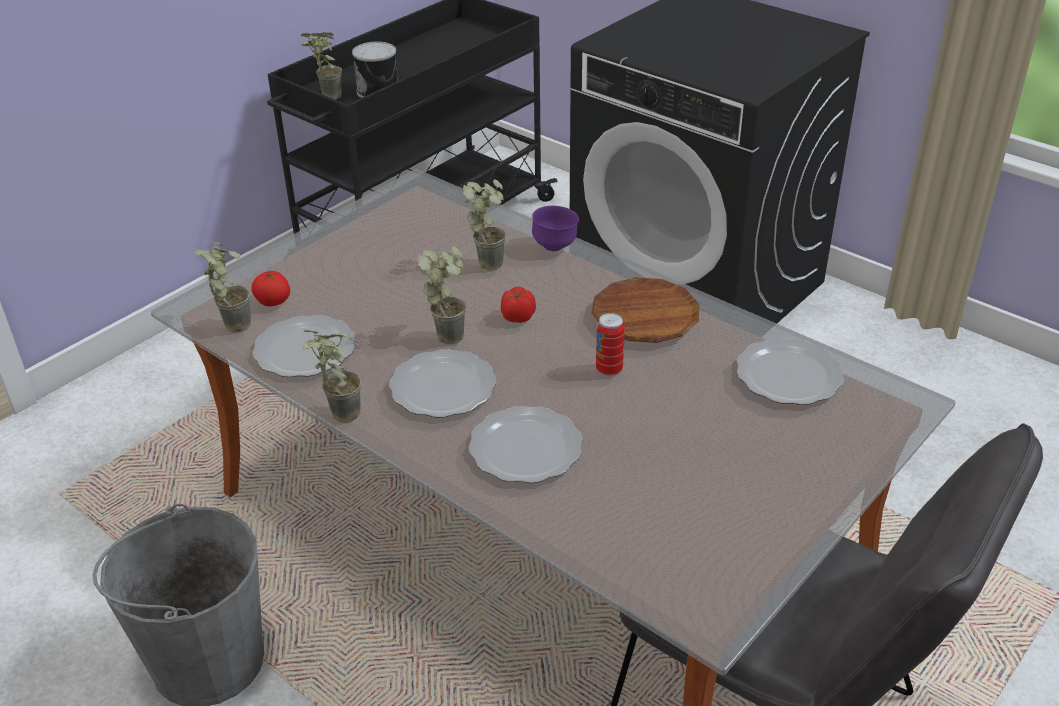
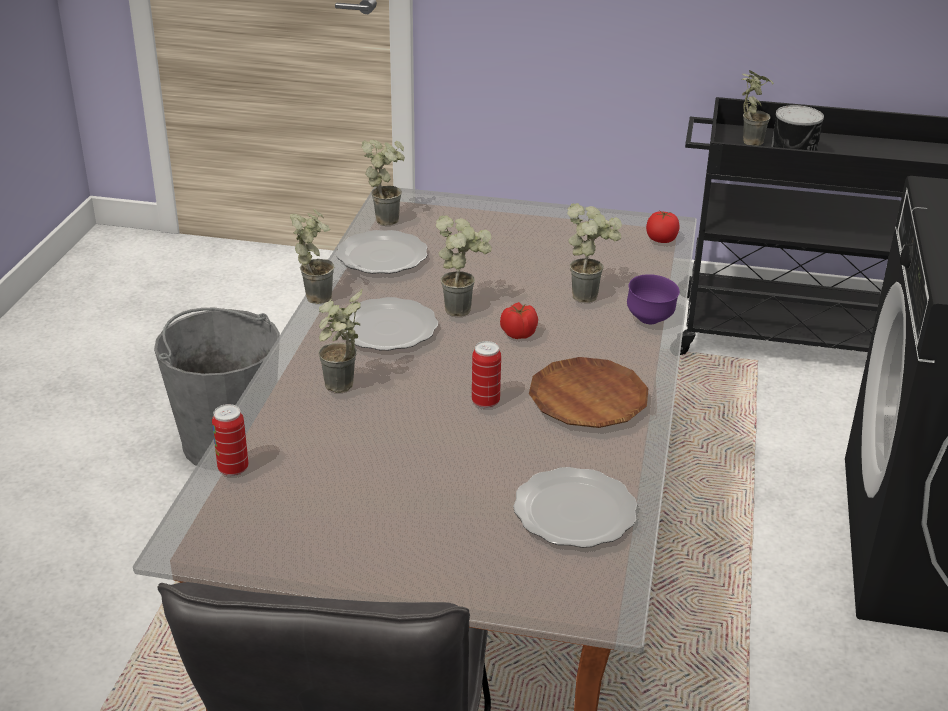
camera: 60 degrees right, 5 degrees down
(273, 302) = (430, 223): tomato -> tomato (661, 240)
(527, 448) = (341, 391): plate -> potted plant
(608, 556) = (233, 469): none -> can

